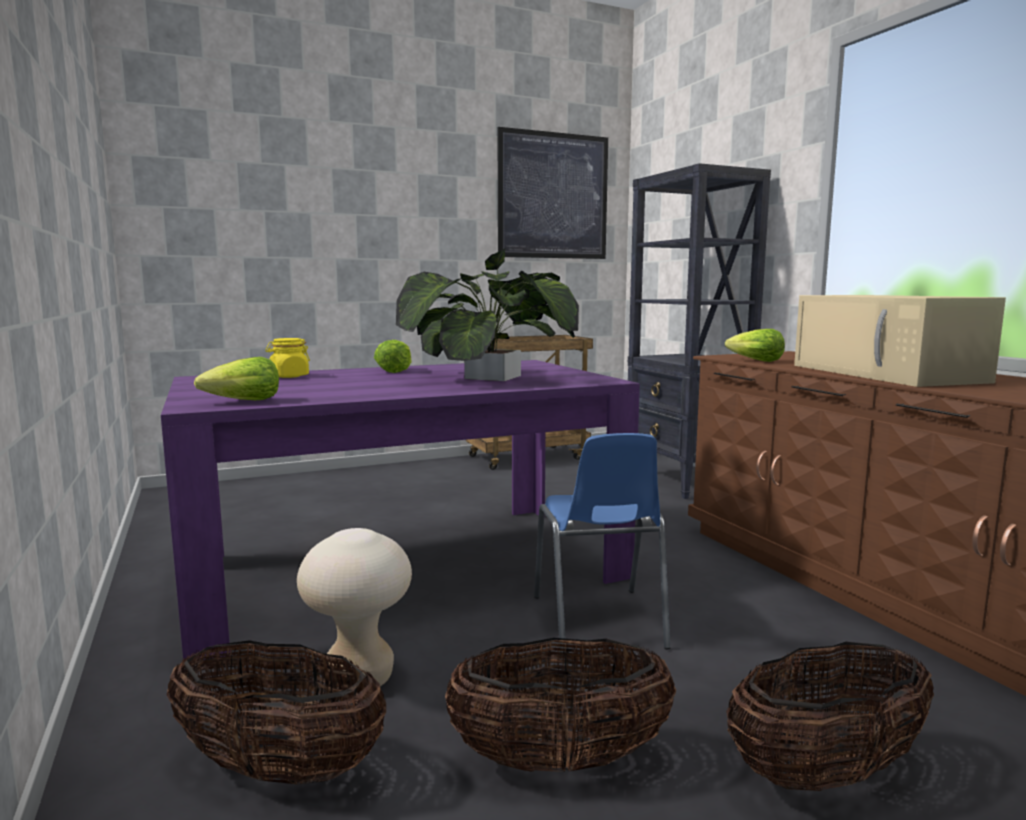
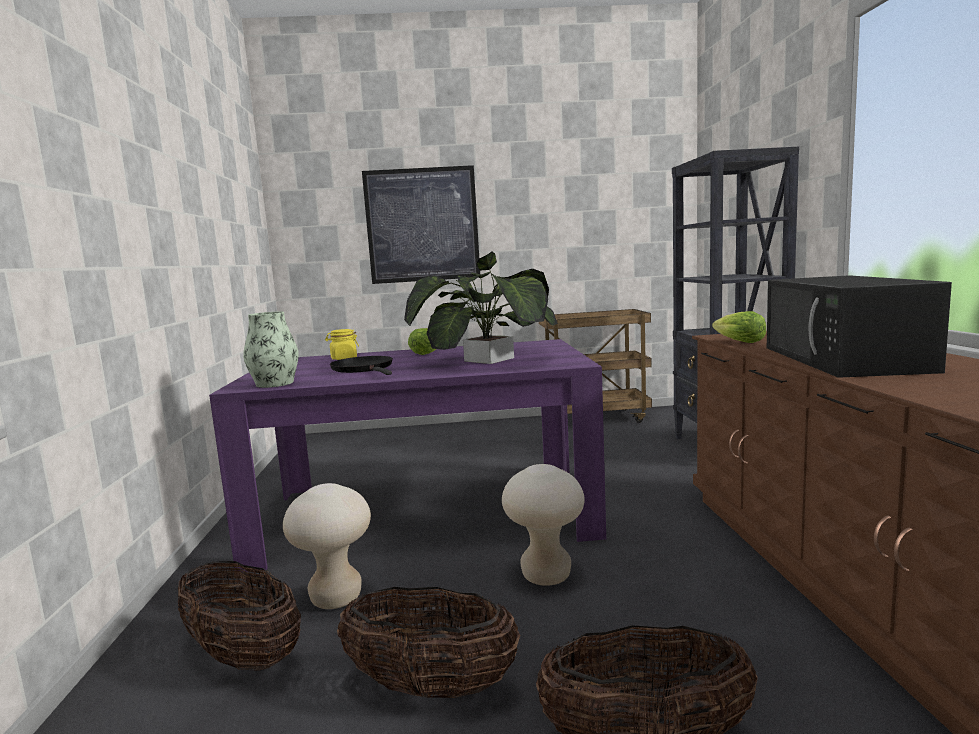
camera: 20 degrees right, 0 degrees up
(244, 401) = (275, 383): lettuce -> vase
(344, 386) = (364, 369): none -> black frying pan
(553, 196) = (619, 185): picture -> picture (422, 225)
(598, 622) = (546, 575): blue chair -> beige stool
(887, 373) = (845, 359): beige microwave -> black microwave

